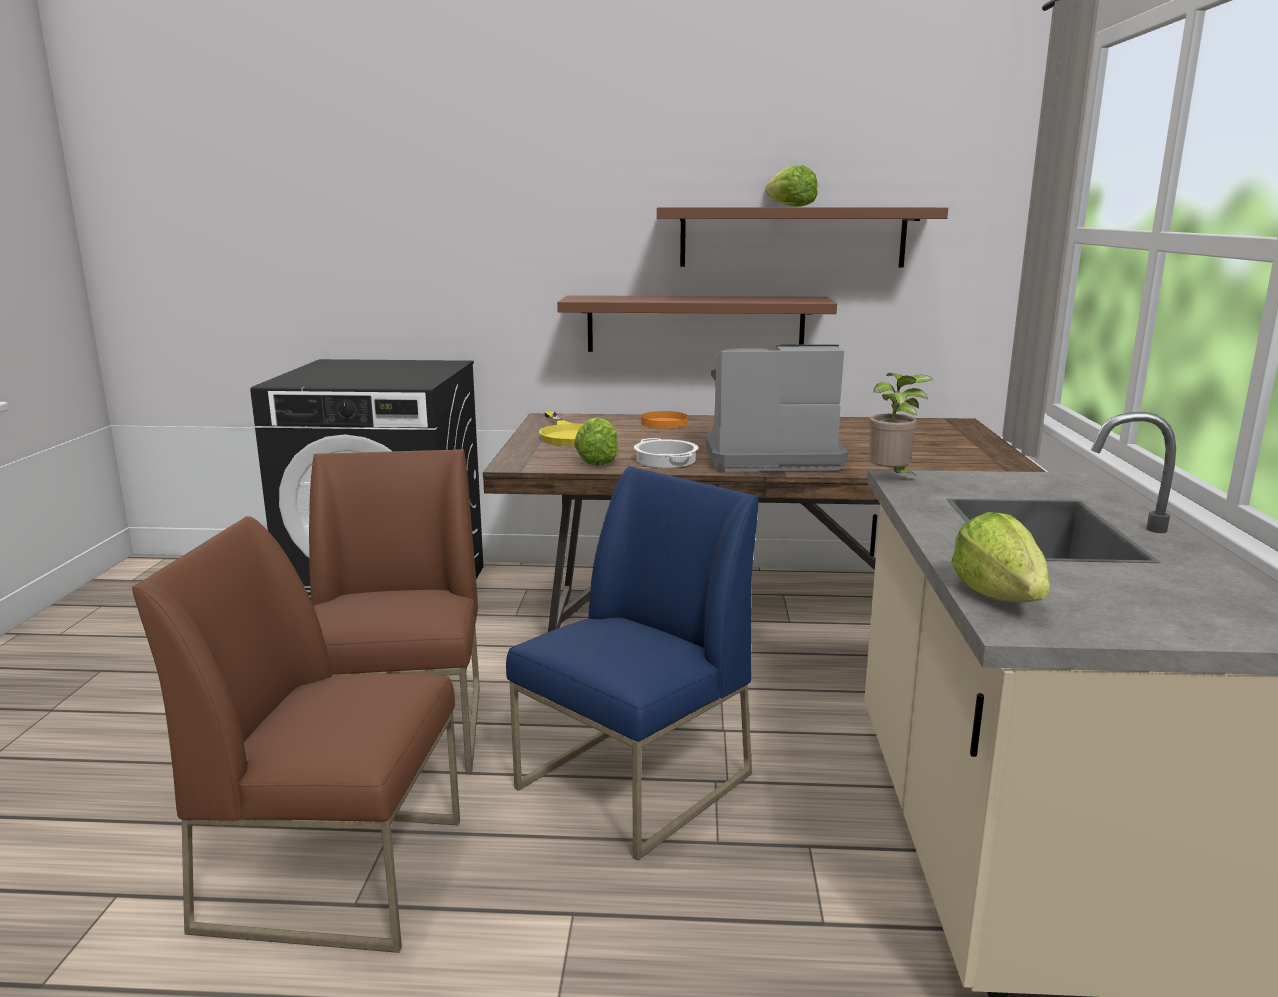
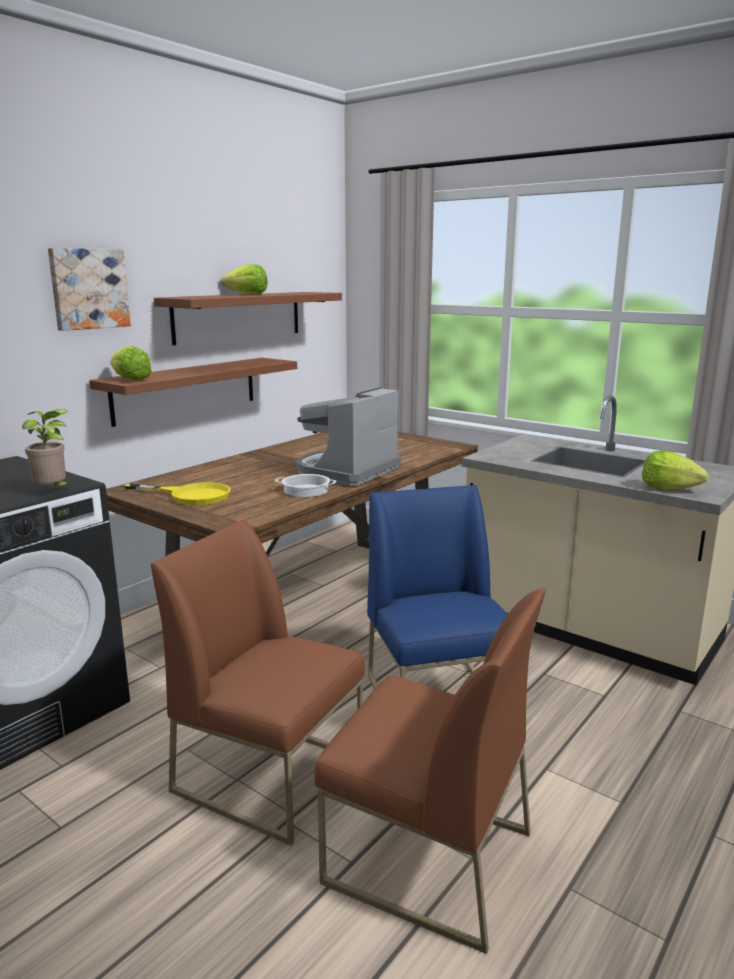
camera: 55 degrees left, 0 degrees up
(337, 872) = (427, 858): brown chair -> brown chair turned 105 degrees counterclockwise
(576, 195) = (88, 289): none -> picture
(598, 461) = (273, 504): lettuce -> lettuce (130, 380)
(664, 423) = (217, 470): orange plate -> none
(891, 478) = (485, 459): potted plant -> potted plant (53, 491)

